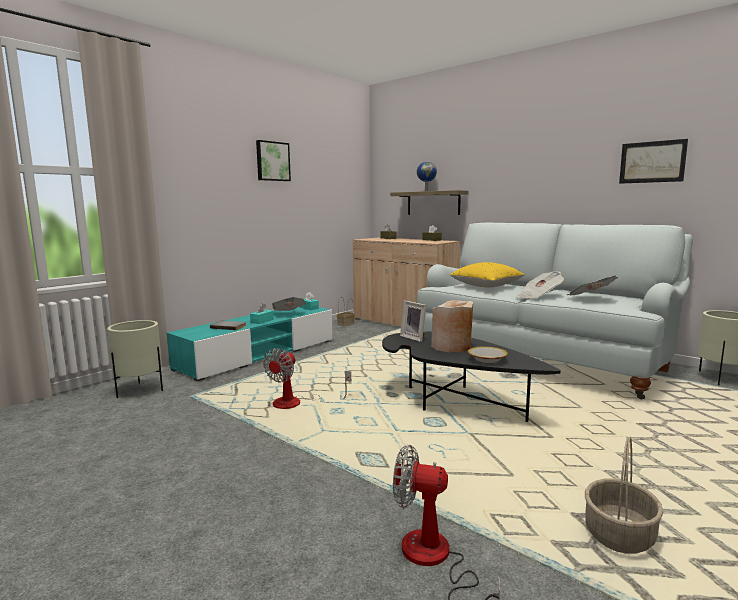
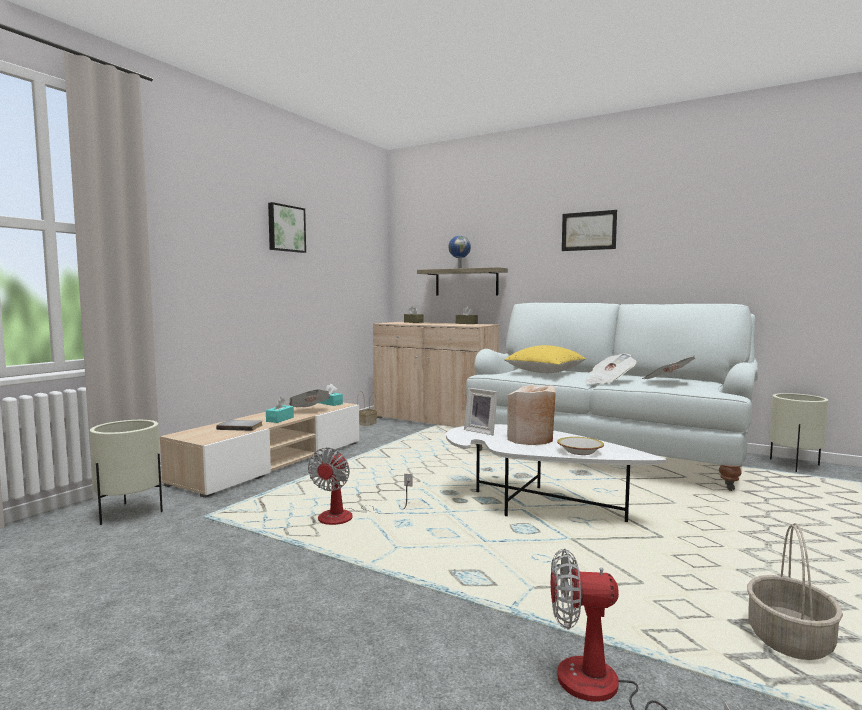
camera: 10 degrees left, 5 degrees down
(258, 354) = (273, 461): turquoise tv stand -> beige tv stand
(453, 401) = (534, 503): black coffee table -> white coffee table
(652, 162) = (708, 239): picture -> picture (588, 231)

